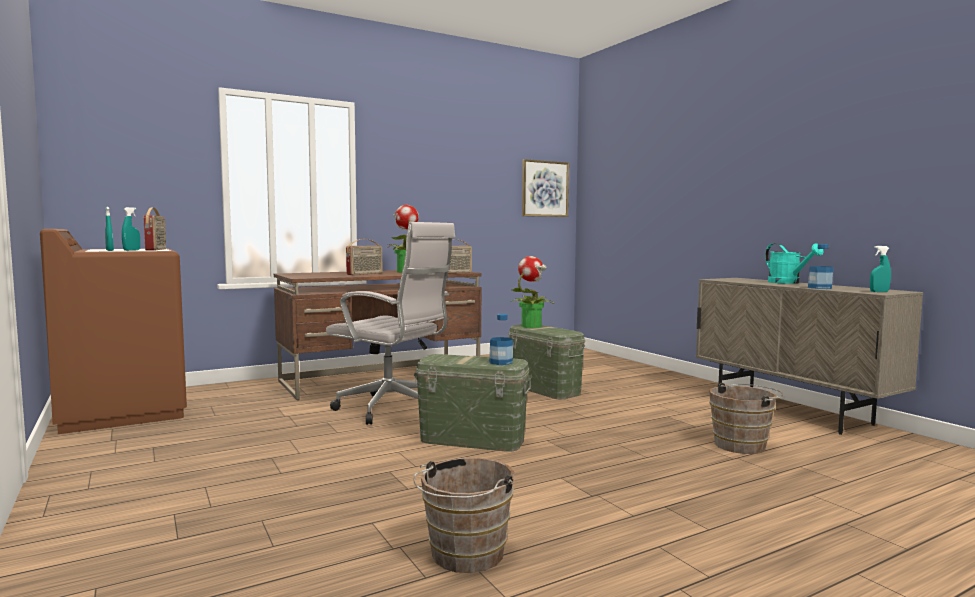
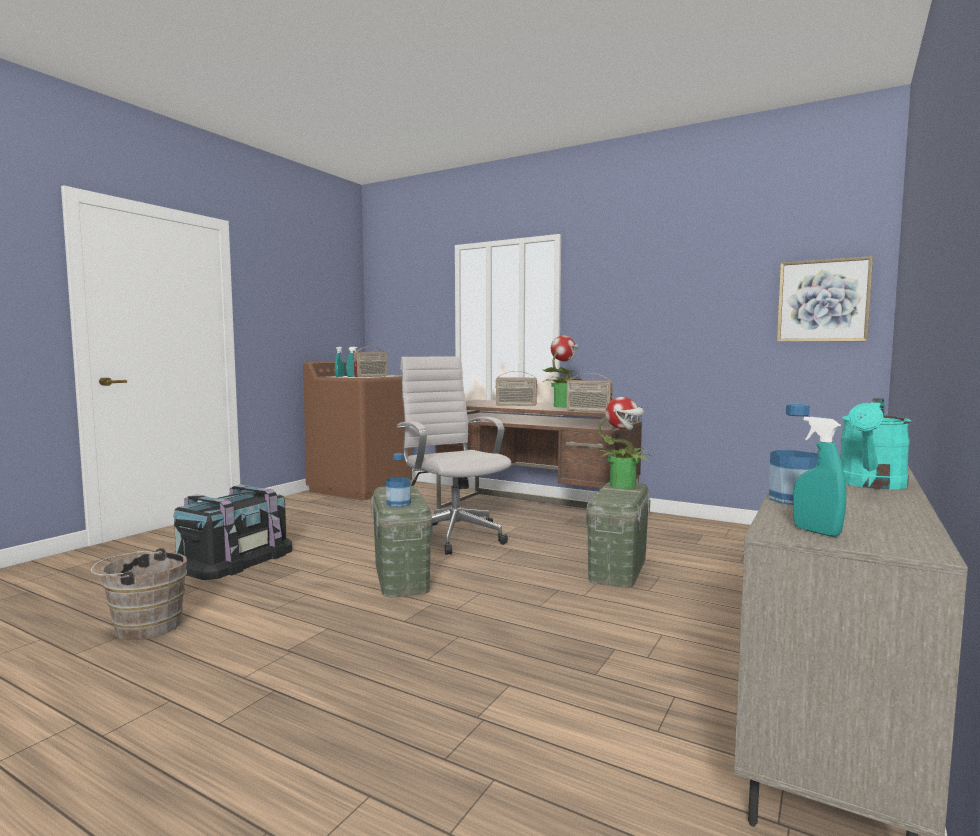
camera: 60 degrees right, 0 degrees up
(287, 498) = (233, 558): none -> black storage box
(393, 409) = (453, 536): white office chair -> white office chair turned 150 degrees clockwise
(743, 445) = (548, 719): brown bucket -> none

